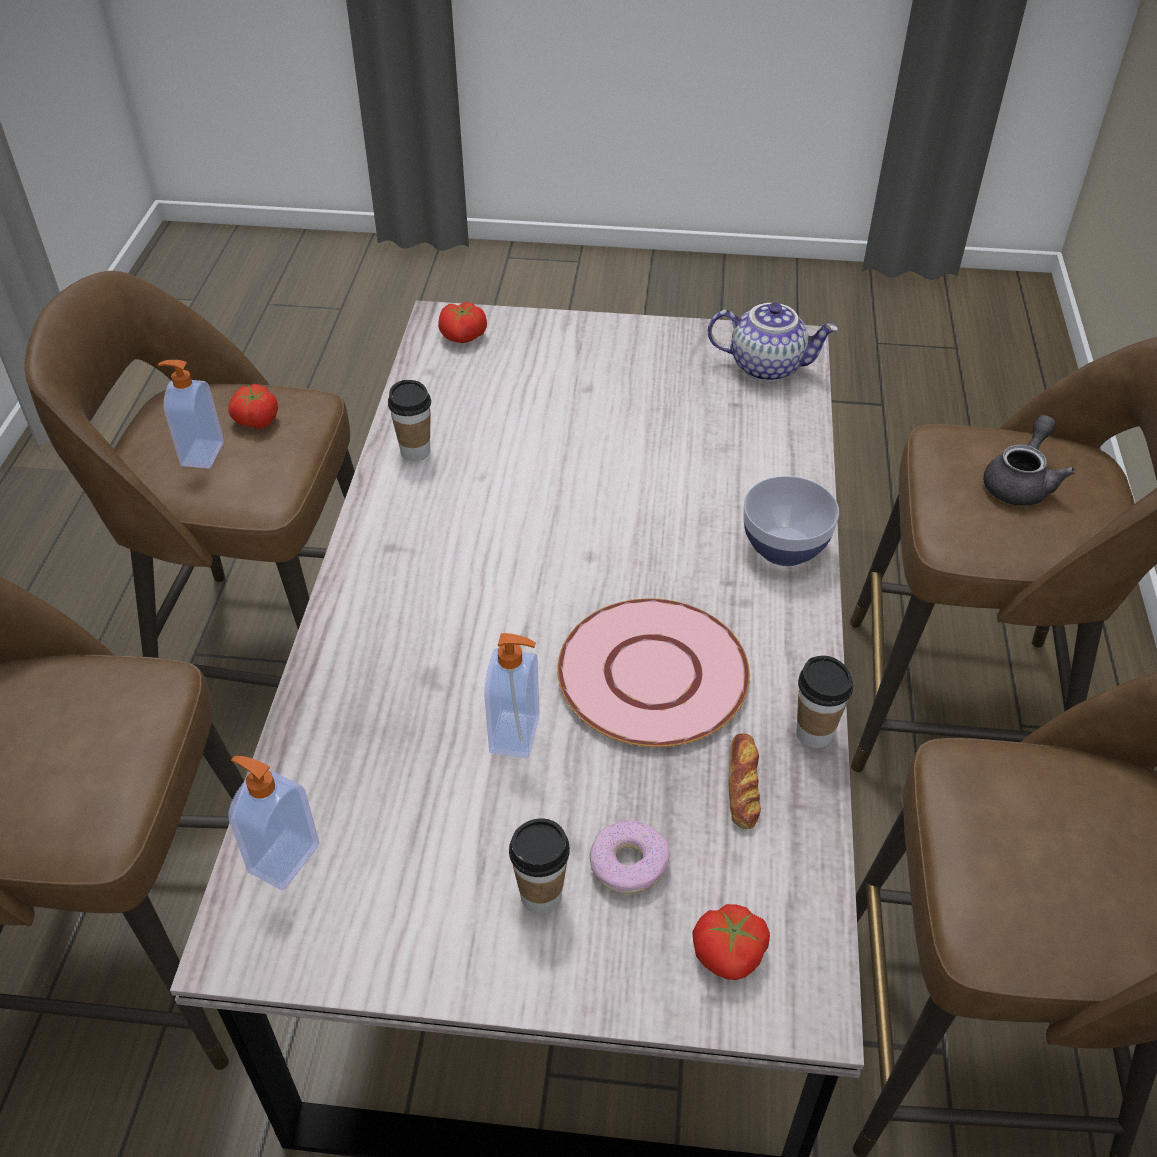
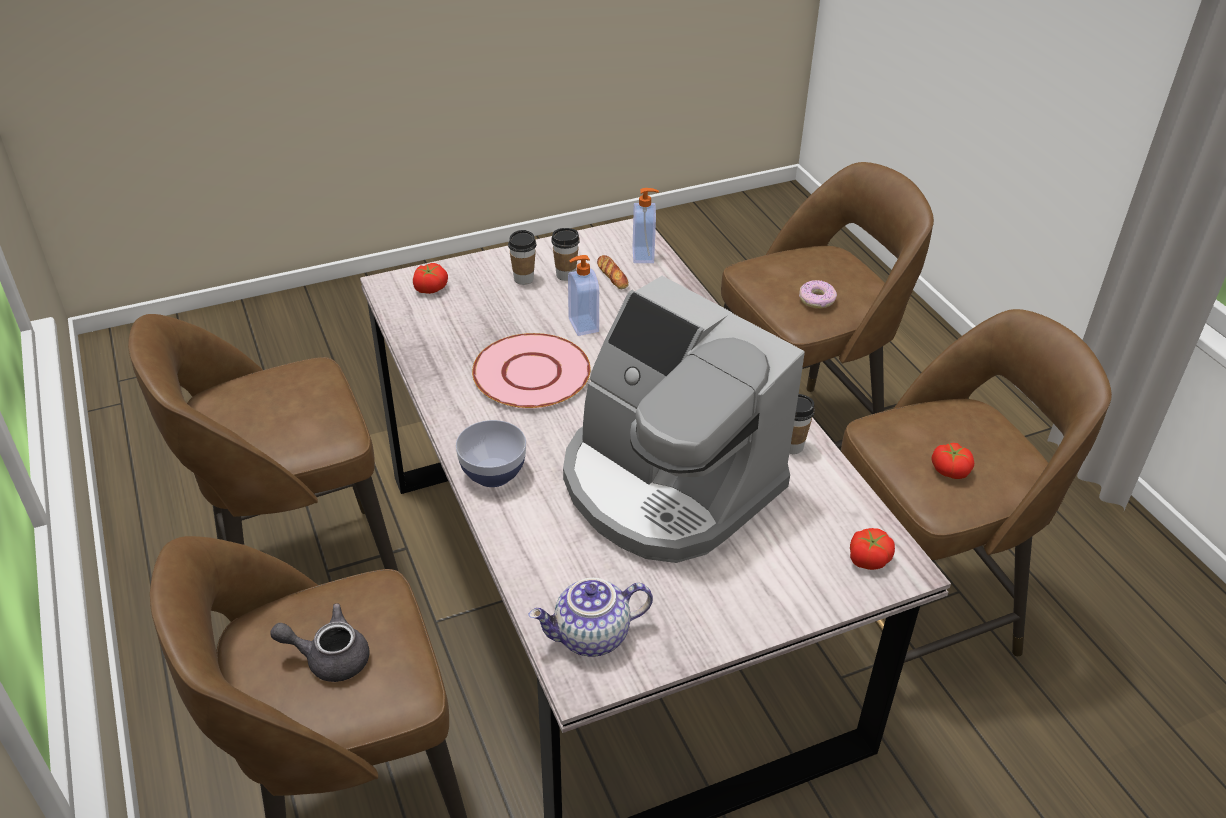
camera: 150 degrees right, 5 degrees down
(201, 454) = (949, 432): soap dispenser -> none
(591, 462) = (667, 485): none -> coffee machine
(628, 864) = (492, 300): donut -> donut (817, 299)
(743, 785) = (454, 343): bread -> bread (612, 275)
(814, 733) = (427, 377): cup -> cup (566, 275)
(1020, 482) = (329, 657): grey teapot -> grey teapot turned 90 degrees clockwise

